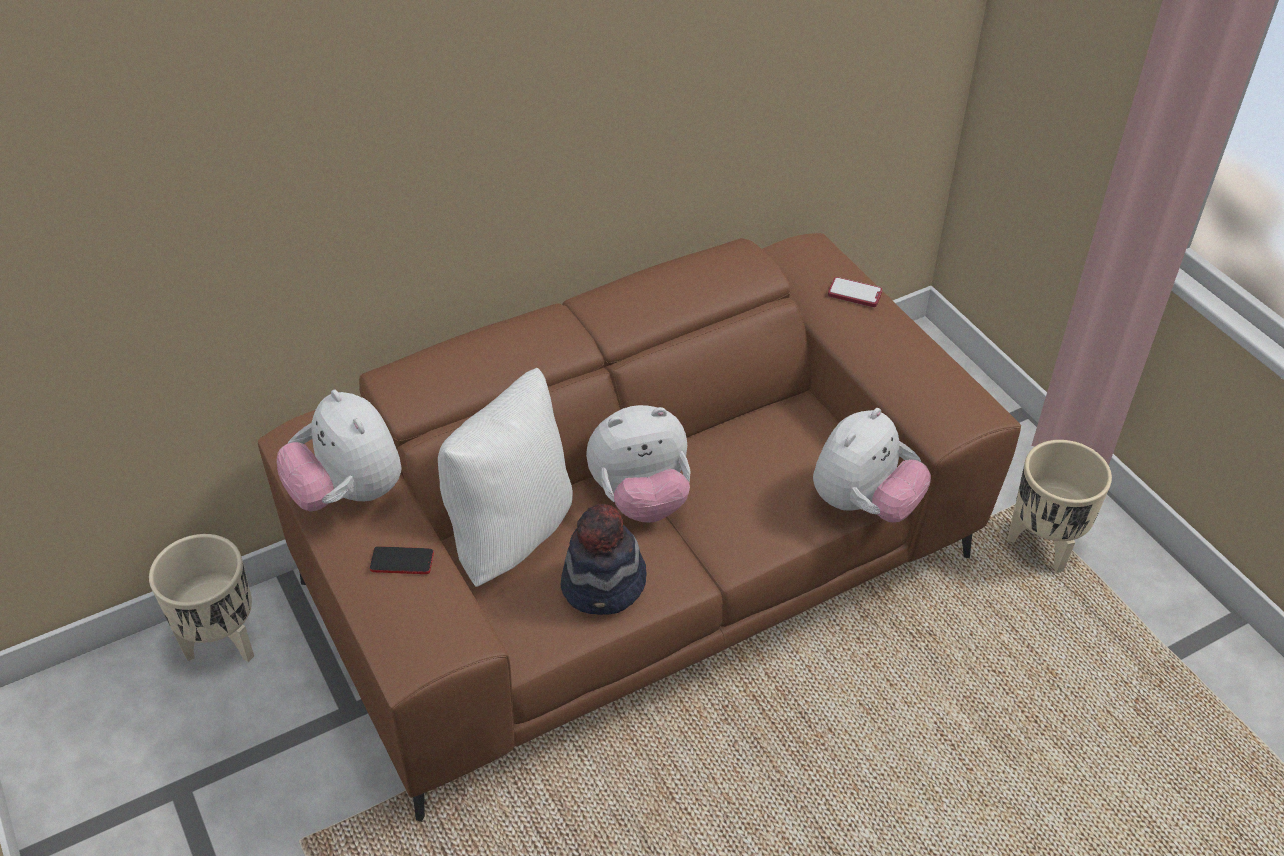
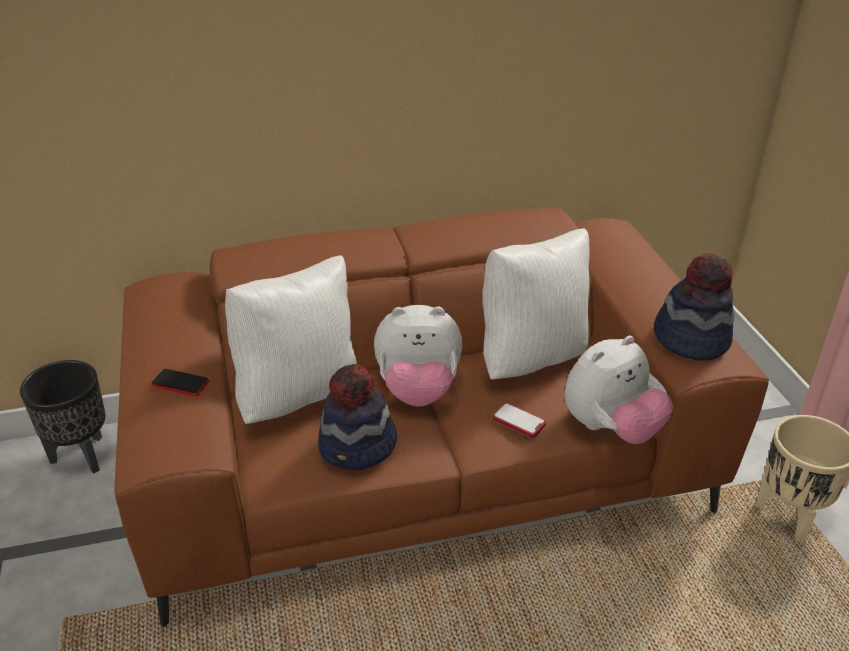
camera: 15 degrees right, 10 degrees down
(223, 642) = (83, 456): beige planter -> black planter
(348, 493) = (166, 330): plush toy -> none
(754, 432) = (532, 358): none -> white pillow
(854, 293) = (641, 261): phone -> phone (518, 421)
(934, 393) = (691, 339): none -> hat

